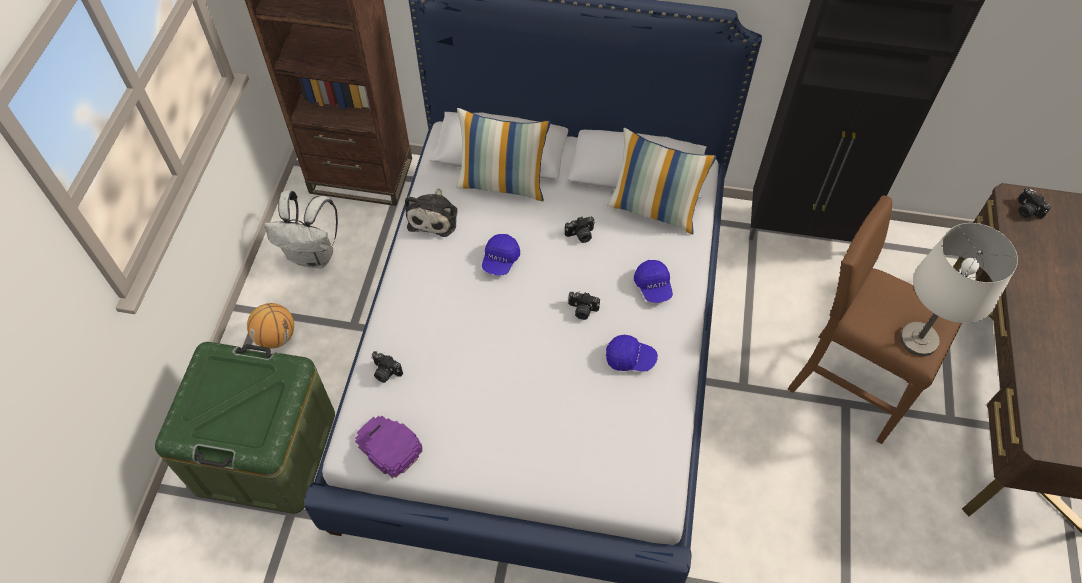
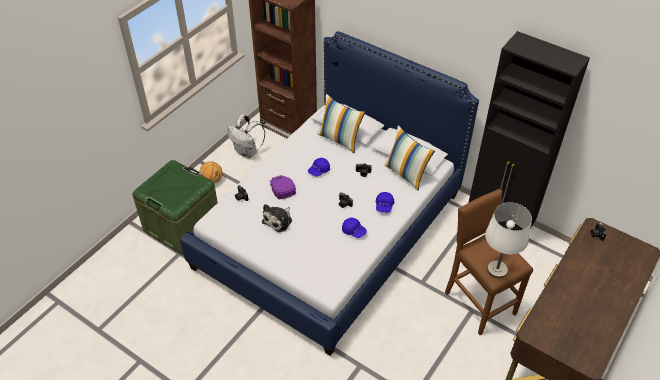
camera: 25 degrees right, 10 degrees down
(388, 446) = (225, 225): purple cap -> purple cap (282, 188)
(434, 217) = (299, 143): plush toy -> plush toy (278, 220)

